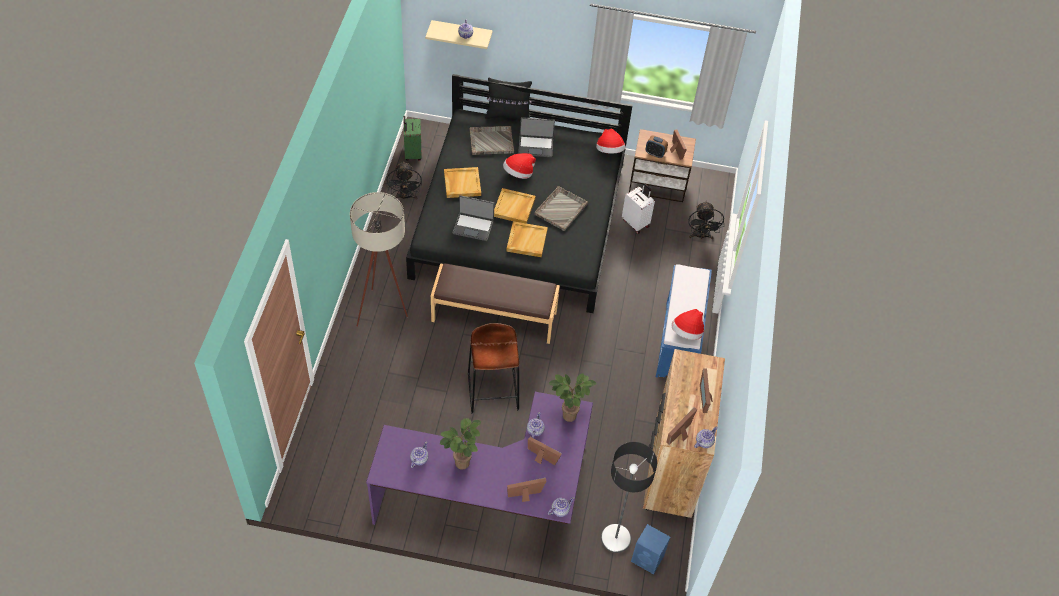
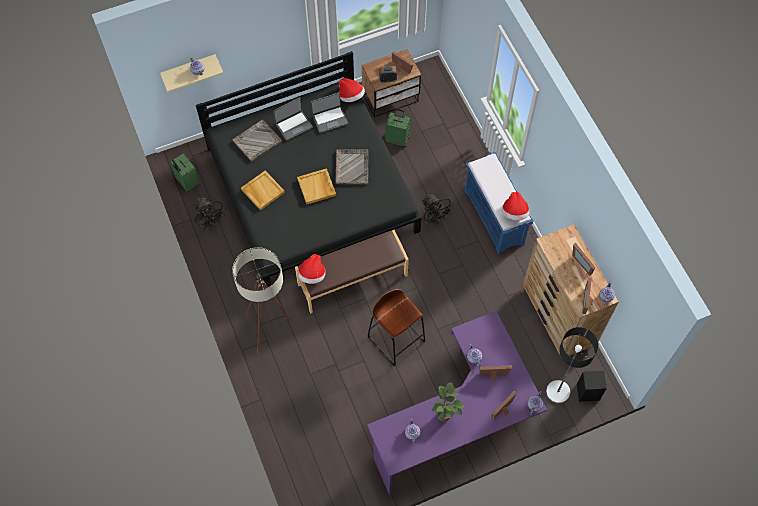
camera: 30 degrees left, 10 degrees up
(473, 227) = (299, 222): laptop -> laptop (330, 119)
(508, 115) = (252, 111): black pillow -> none
(518, 173) = (298, 156): hat -> hat (312, 275)
(526, 240) = (346, 209): beige tray -> none
(567, 417) = (488, 333): potted plant -> none
(636, 223) = (397, 139): white suitcase -> green suitcase
(648, 559) = (588, 392): blue speaker -> black speaker
(701, 236) = (450, 122): black fan -> black fan (434, 220)

